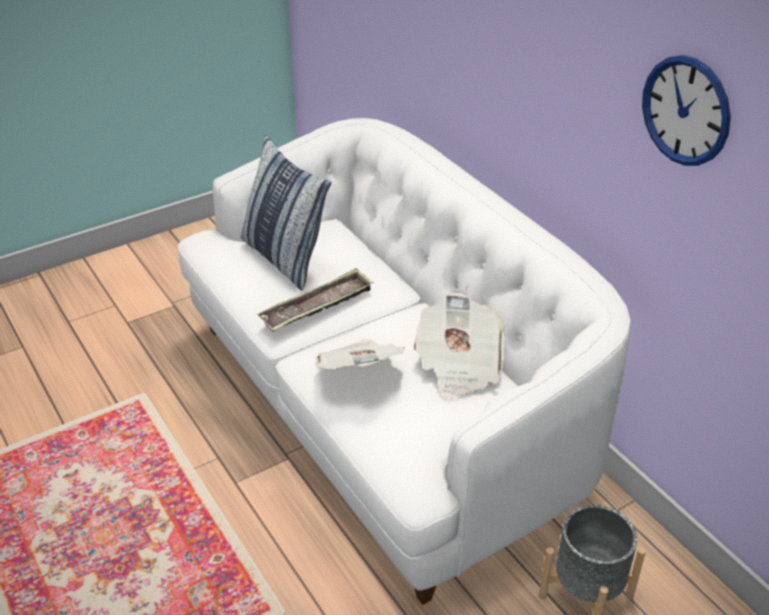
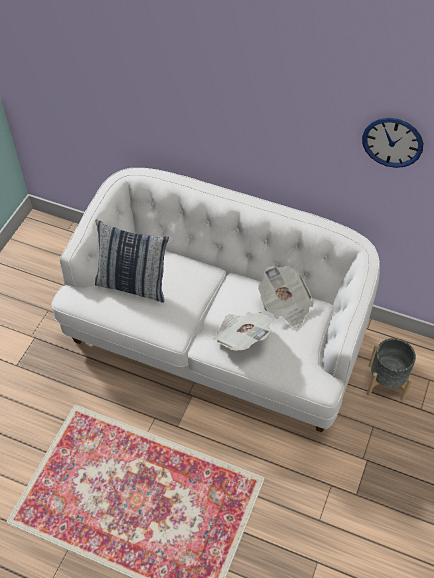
camera: 35 degrees left, 15 degrees up
(317, 306) = (181, 308): tray -> none

